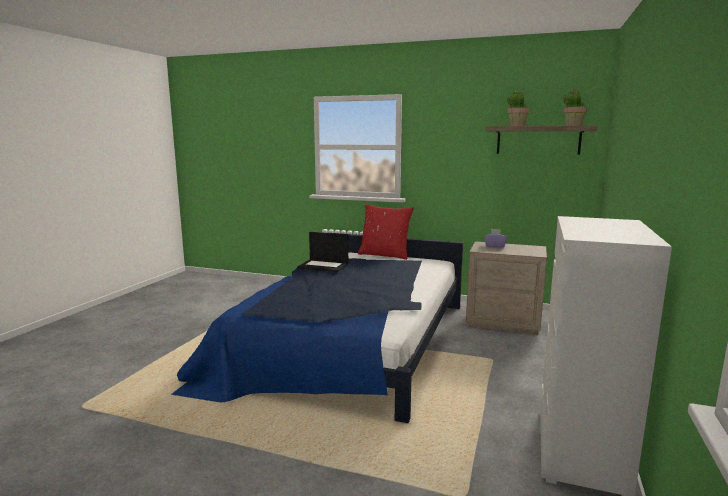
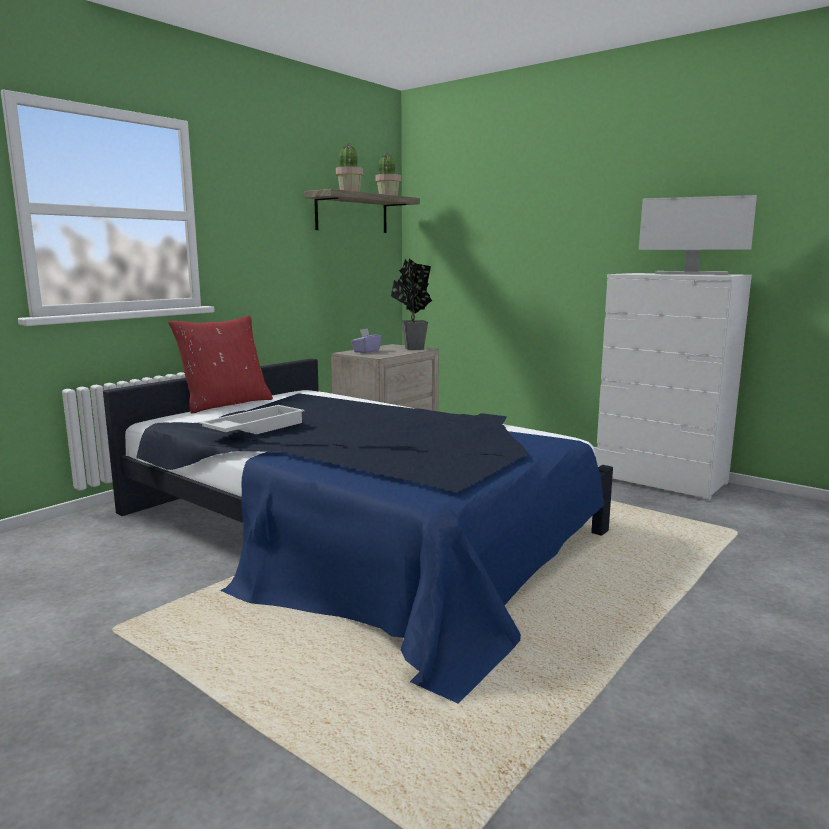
camera: 70 degrees left, 0 degrees up
(324, 266) = (254, 428): laptop -> white tray
(528, 252) = (413, 349): none -> potted plant
(607, 230) = (690, 274): none -> monitor

